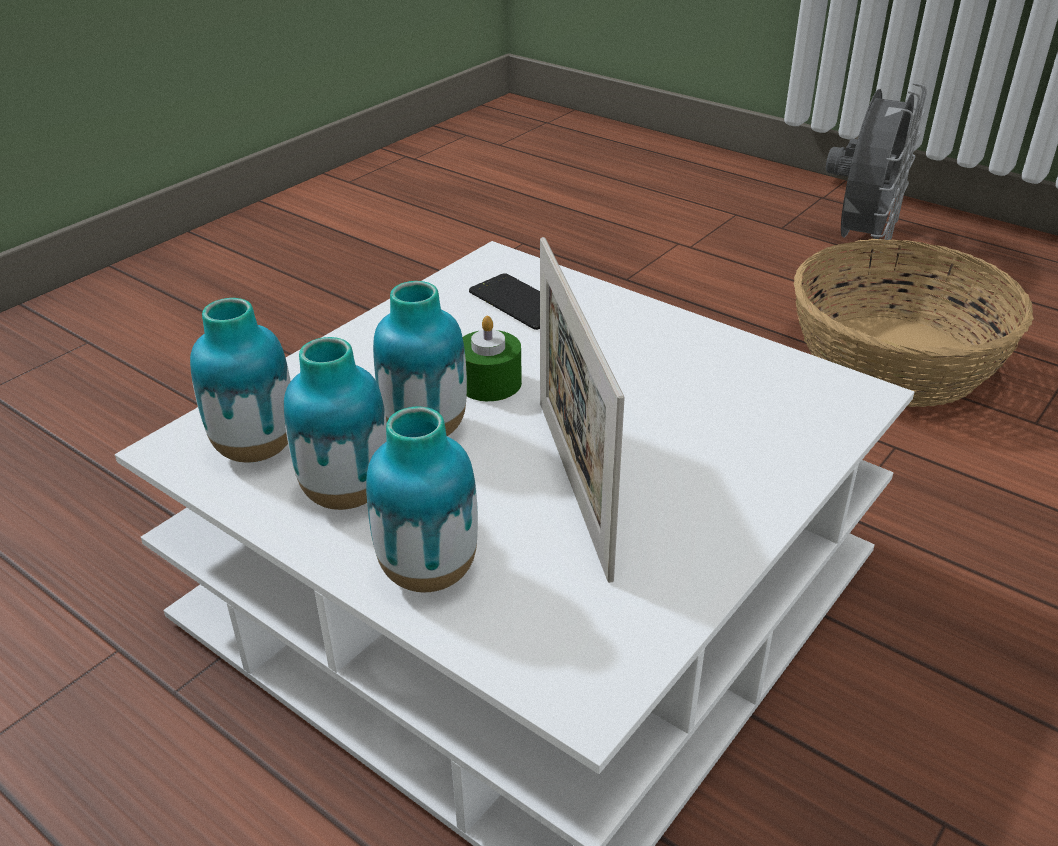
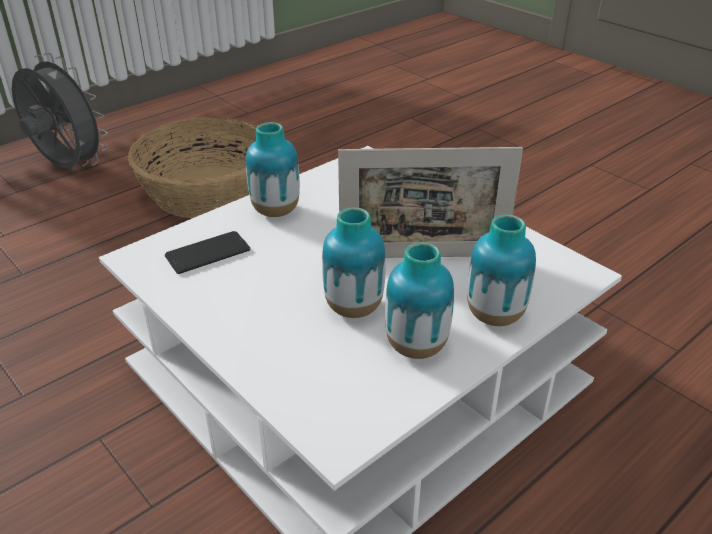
camera: 80 degrees left, 0 degrees up
(256, 449) = (353, 393): vase -> vase (275, 211)
(489, 382) = (307, 276): green candle -> none

